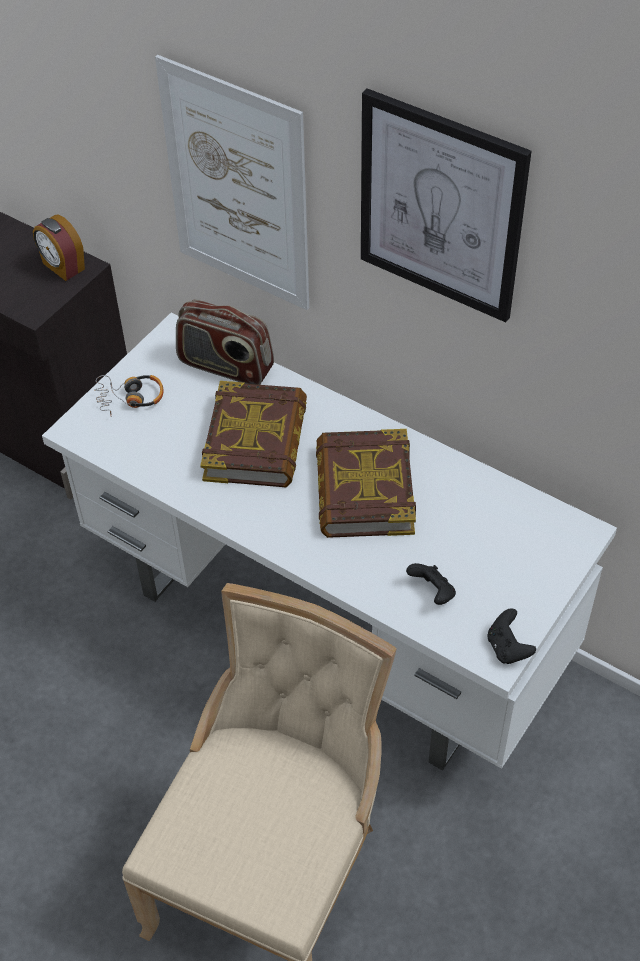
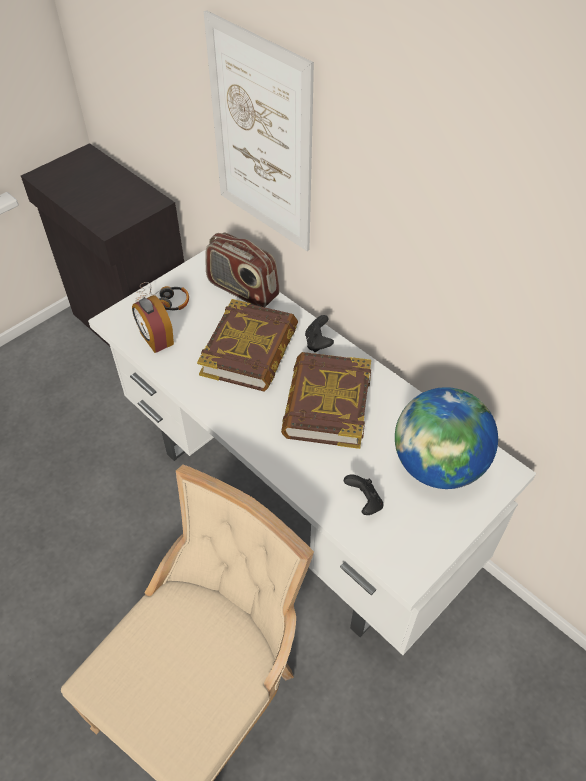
camera: 10 degrees right, 0 degrees up
(63, 267) = (140, 199): alarm clock -> alarm clock (156, 339)
(441, 207) = (422, 159): picture -> none
(506, 538) = (437, 466): none -> globe
(507, 648) = (419, 565): black game controller -> black game controller (318, 343)

